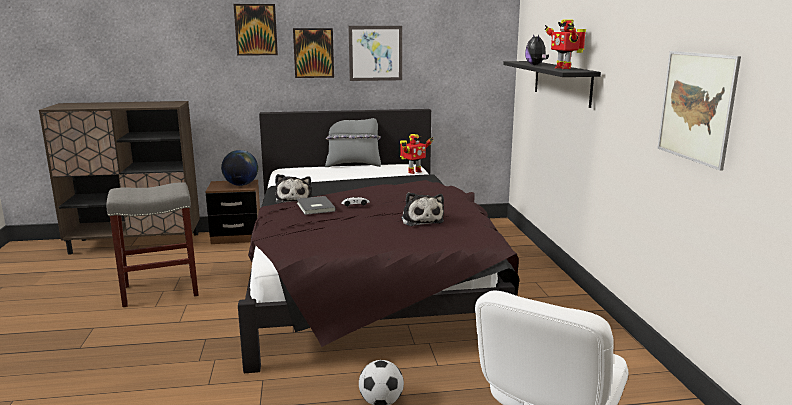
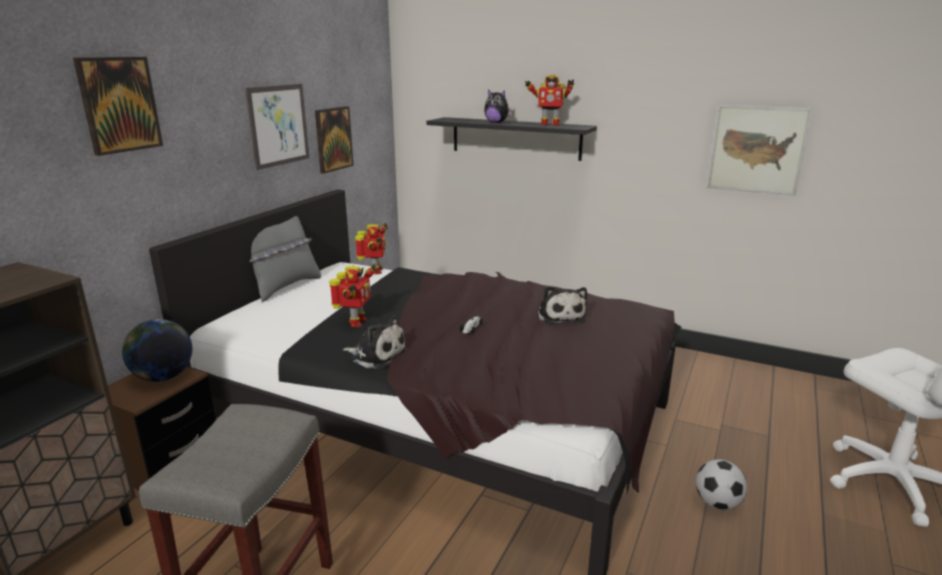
camera: 55 degrees left, 5 degrees up
(313, 53) = (208, 135): picture -> picture (333, 139)
(314, 207) = (451, 350): grey book -> none
(329, 186) = (356, 322): none -> toy robot
(421, 220) = (560, 315): plush toy -> plush toy turned 60 degrees clockwise

